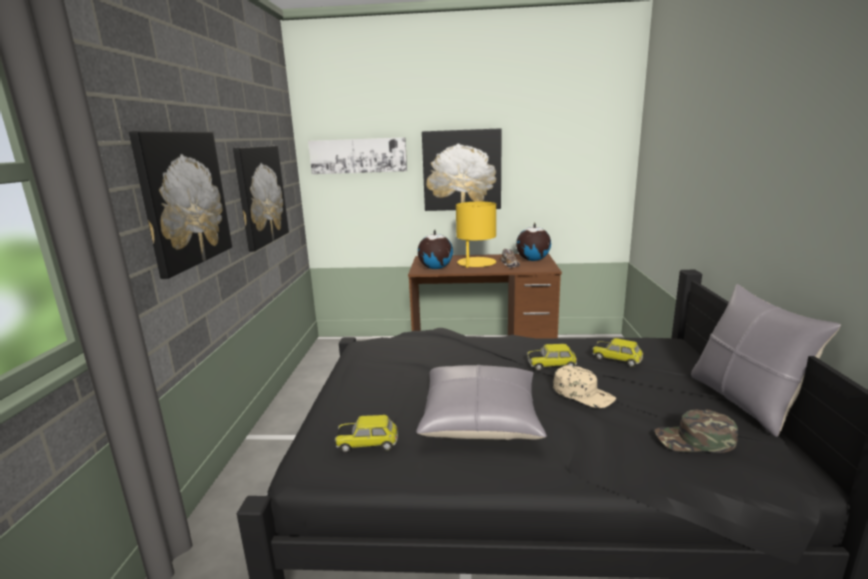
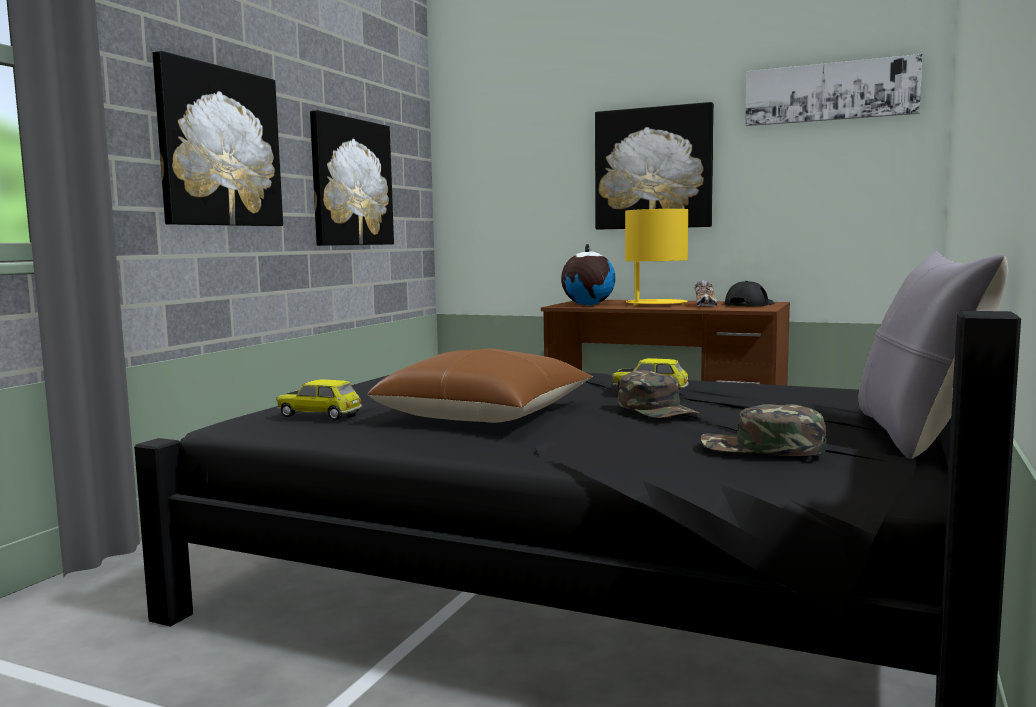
camera: 20 degrees right, 10 degrees down
(358, 155) = (509, 151): picture -> picture (830, 92)
(480, 418) = (485, 415): grey pillow -> brown pillow
(532, 260) = (749, 304): globe -> black cap
(583, 393) = (657, 409): beige cap -> green cap
(617, 358) = (765, 394): toy car -> none

